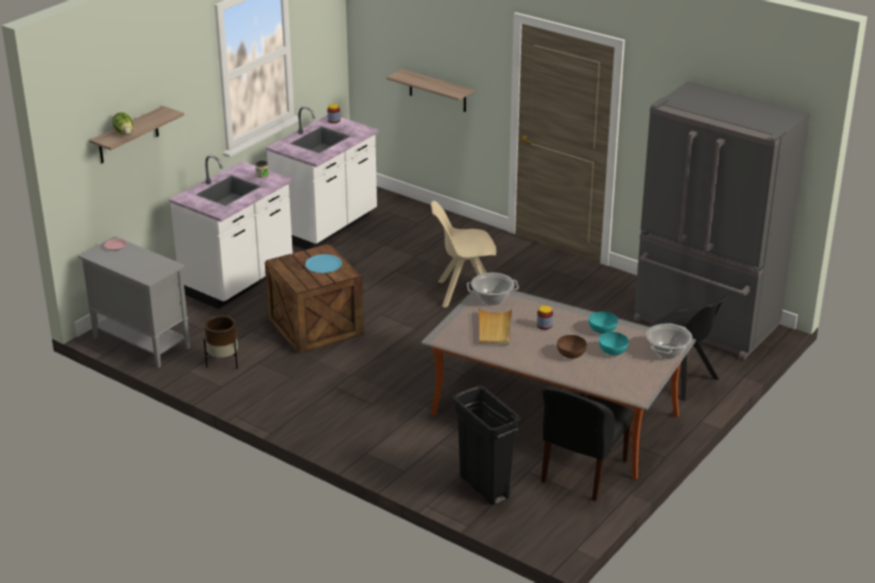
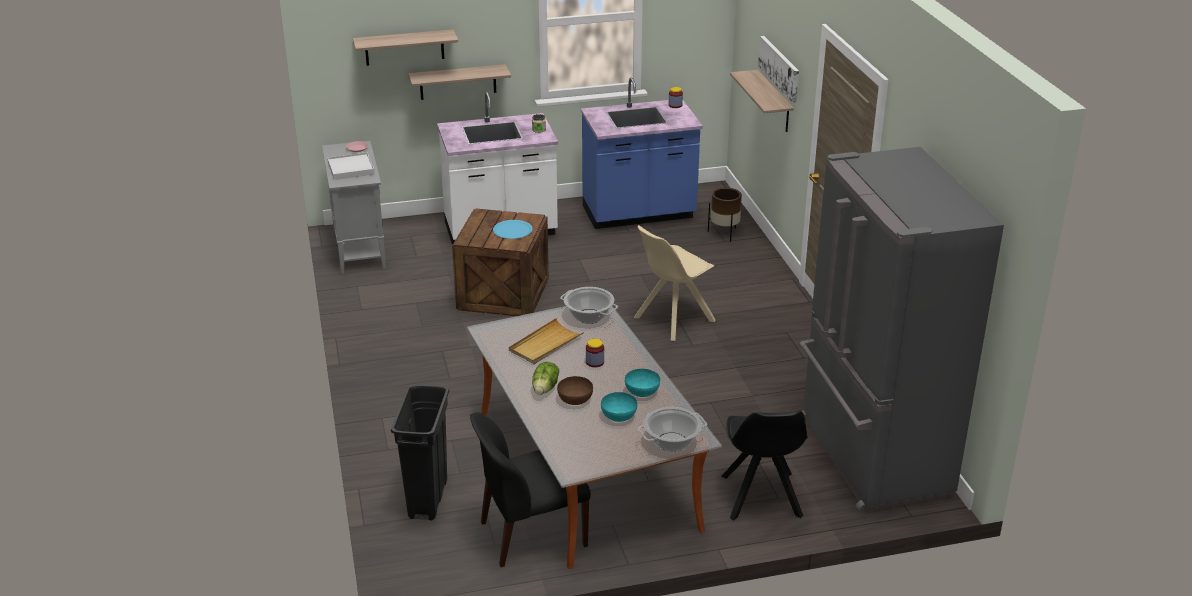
camera: 40 degrees right, 0 degrees up
(124, 132) = (386, 40): lettuce -> lettuce (545, 388)
(140, 264) = (350, 168): none -> white tray
(169, 155) = (458, 82): none -> shelf
(224, 362) = (391, 291): brown planter -> brown planter (724, 233)
(327, 227) = (639, 214): white counter -> blue counter
(443, 60) = (780, 68): none -> picture
(464, 293) = (672, 320): beige chair -> beige chair turned 75 degrees counterclockwise

